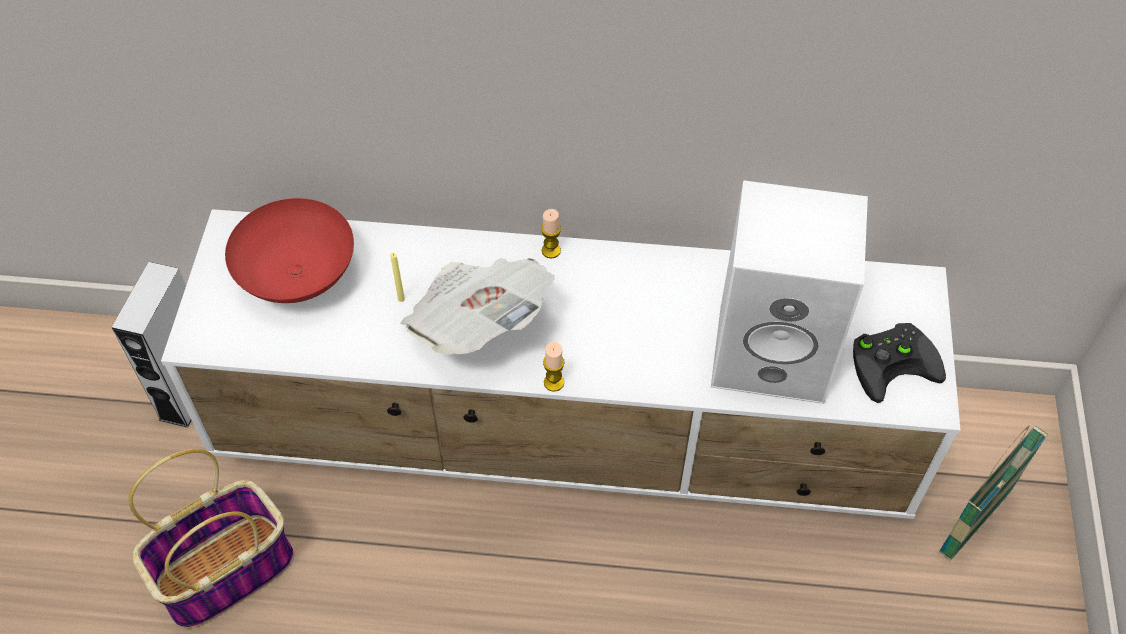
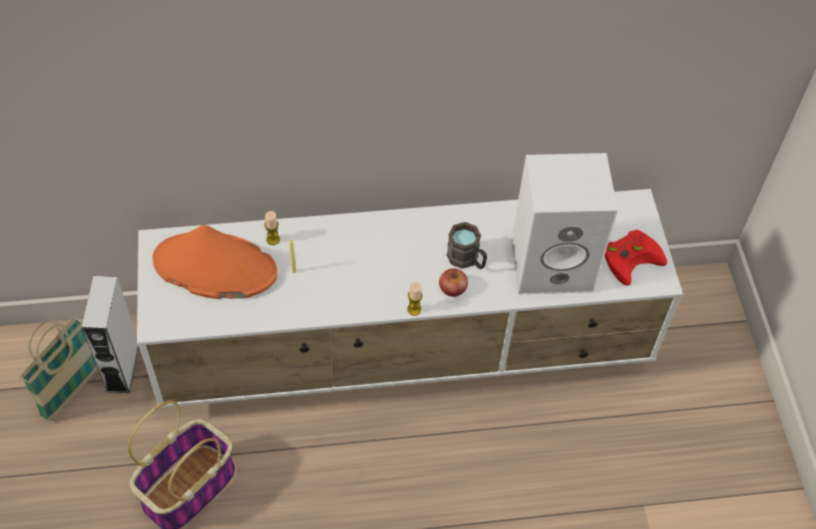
camera: 15 degrees left, 0 degrees up
(295, 276) = (214, 267): red bowl -> orange hat
(478, 323) = (351, 278): newspaper -> none
(551, 250) = (387, 220): candle -> candle (273, 239)
(617, 361) = (452, 288): none -> apple
(649, 325) = (467, 260): none -> brown mug
(894, 361) = (632, 256): black game controller -> red game controller
(974, 523) = (692, 357): basket -> basket (71, 391)

